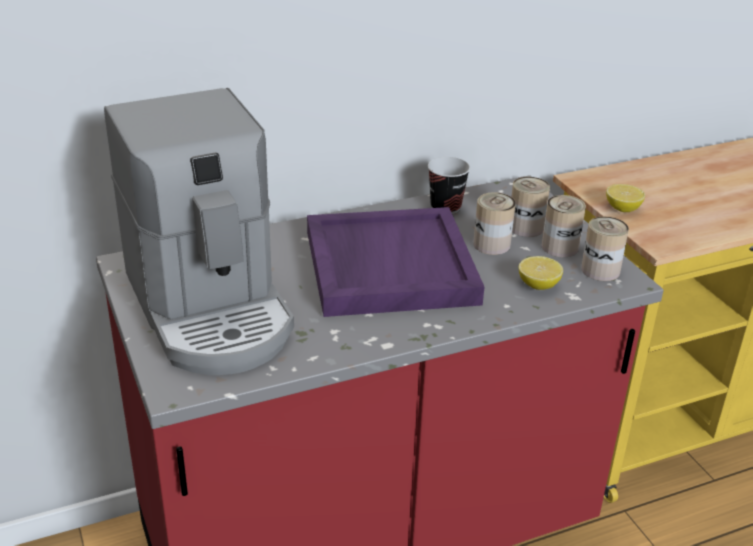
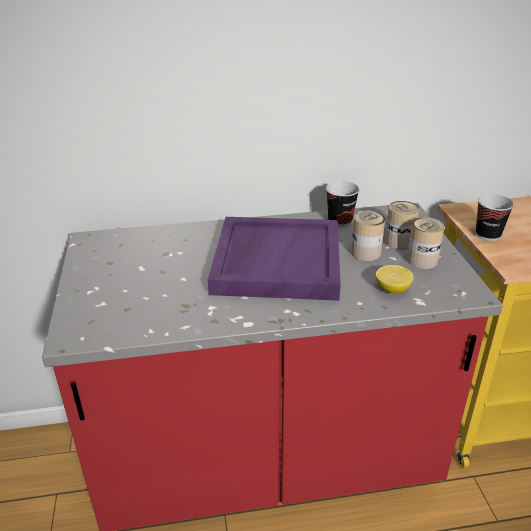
camera: 15 degrees right, 0 degrees up
(210, 309) = (128, 279): coffee machine -> none
(600, 270) = (451, 282): can -> none
(622, 208) = (488, 235): lemon -> cup

